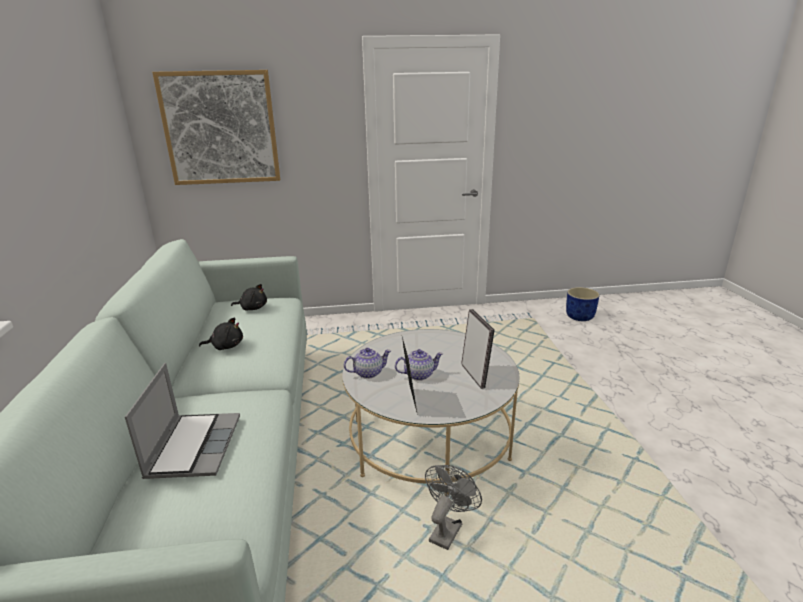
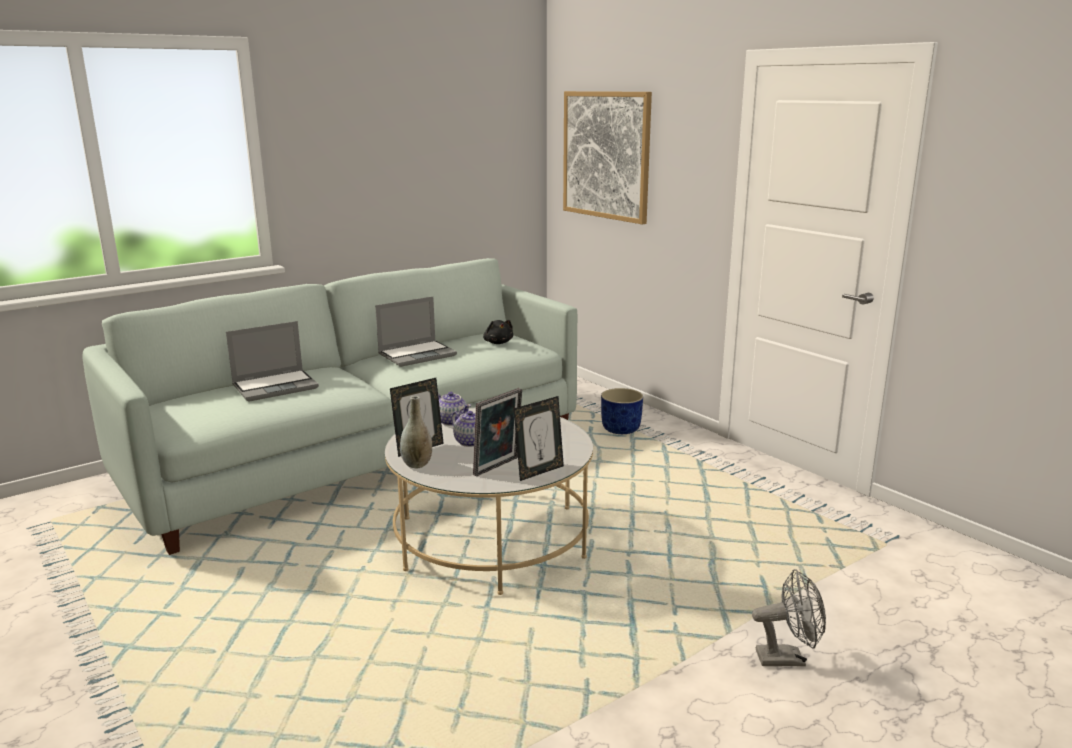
camera: 60 degrees right, 5 degrees down
(226, 346) = (417, 355): black plush toy -> laptop
(441, 409) = (417, 464): none -> grey vase
(447, 529) = (368, 581): grey fan -> grey fan (787, 658)
(495, 362) = (539, 471): none -> picture frame
(580, 317) = (970, 587): blue planter -> blue planter (621, 429)

